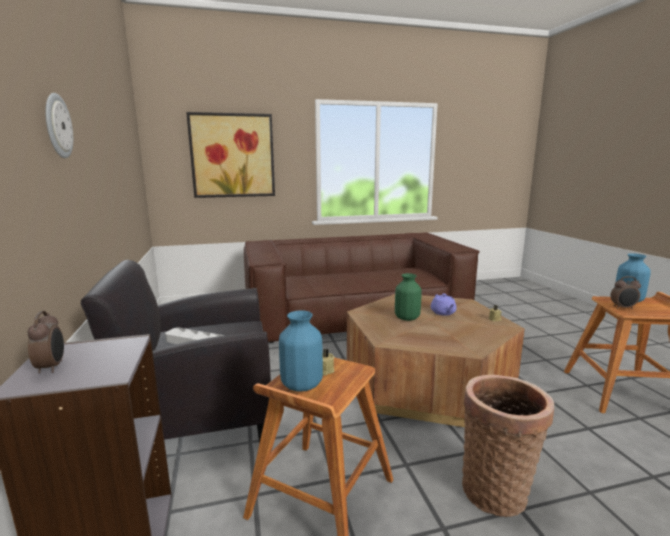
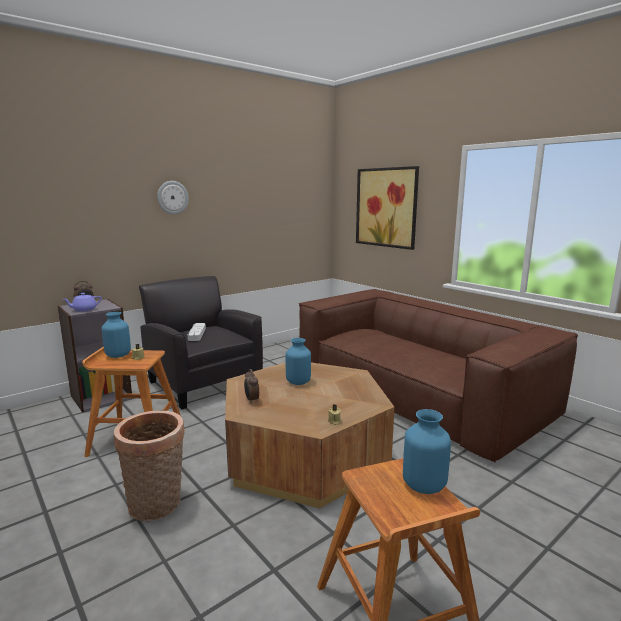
camera: 65 degrees right, 0 degrees up
(407, 318) = (298, 382): green vase -> blue vase
(443, 312) = (329, 395): purple teapot -> purple teapot (84, 309)
(623, 308) = (375, 476): alarm clock -> alarm clock (251, 400)

